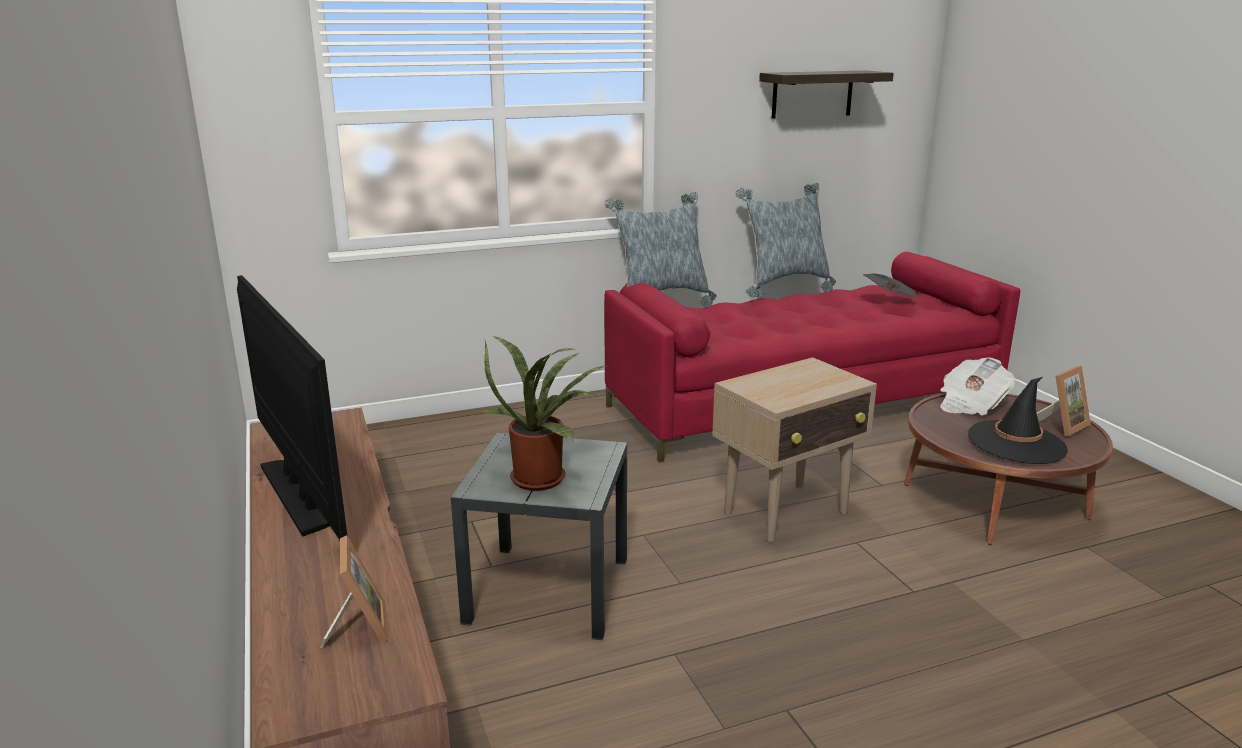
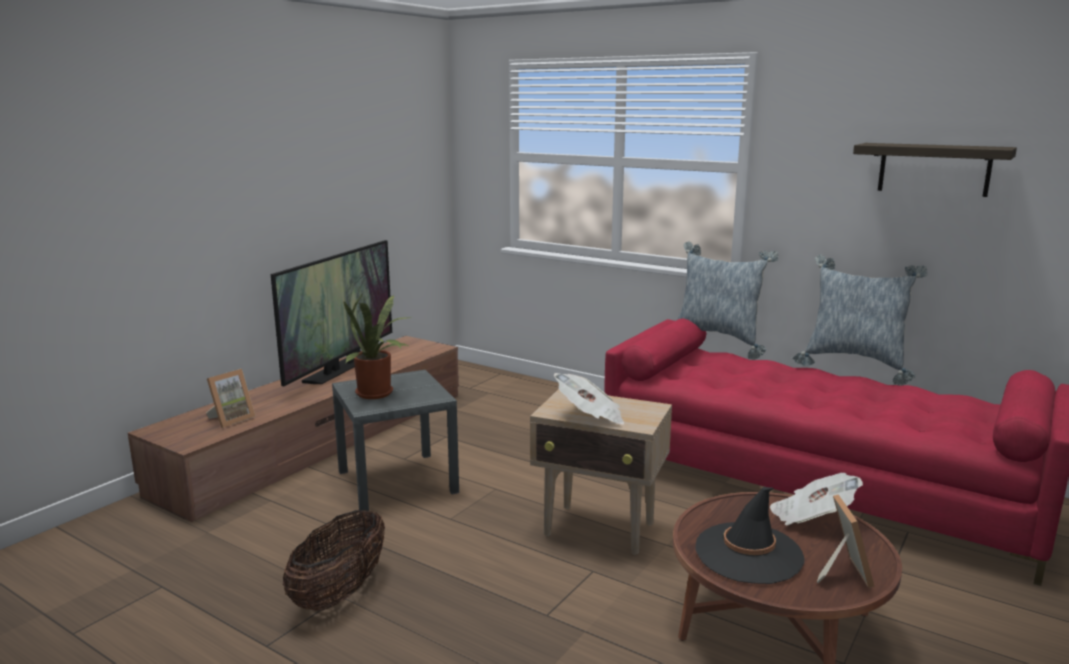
camera: 55 degrees right, 5 degrees down
(778, 708) = (340, 592): none -> basket
(891, 300) = (934, 411): newspaper -> newspaper (590, 416)
(1061, 425) = (841, 572): picture frame -> picture frame turned 105 degrees counterclockwise

